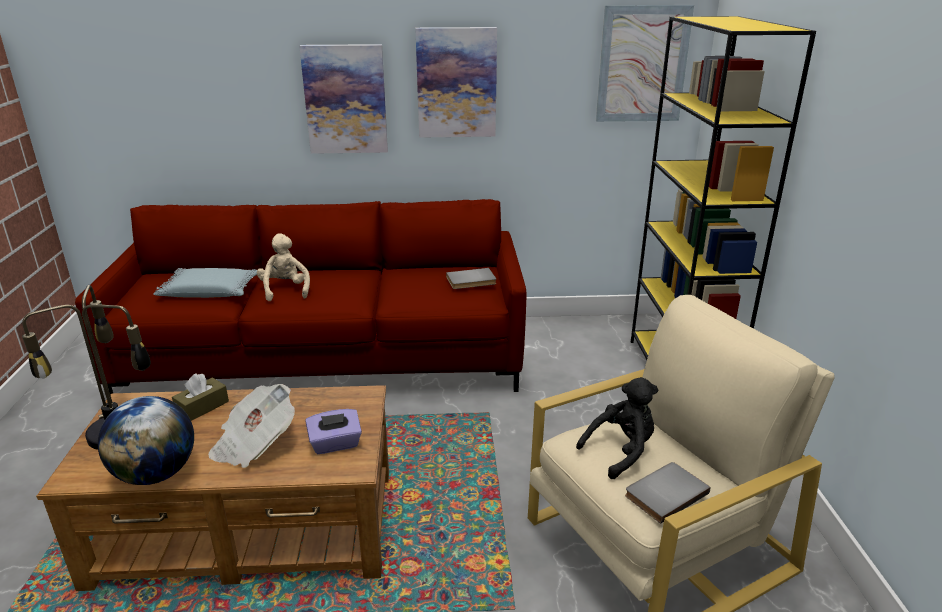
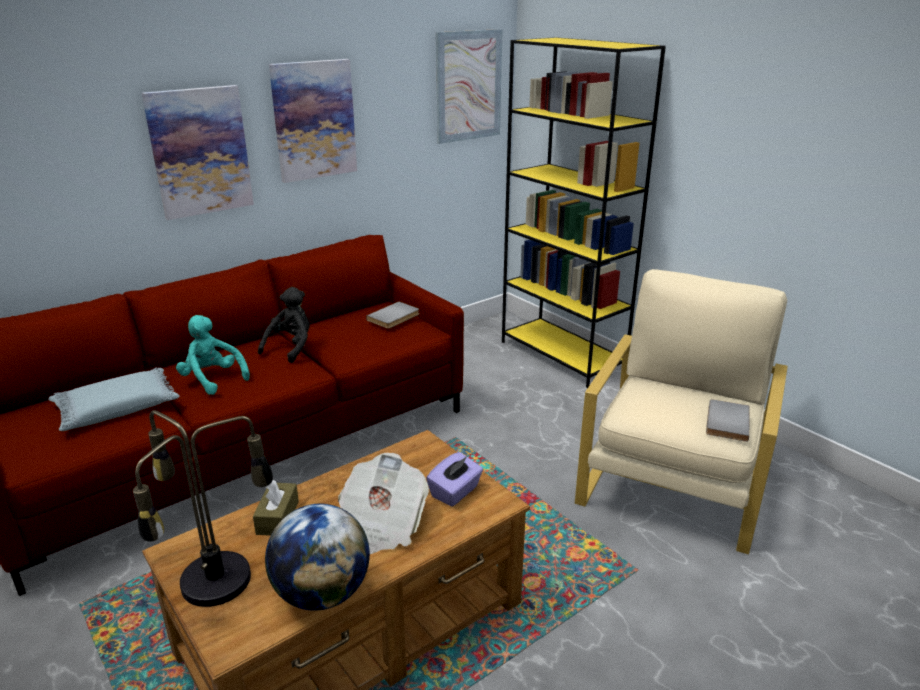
camera: 35 degrees left, 0 degrees up
(285, 290) = (212, 379): beige plush toy -> turquoise plush toy
(621, 451) = (666, 407): black plush toy -> black plush toy (291, 347)

